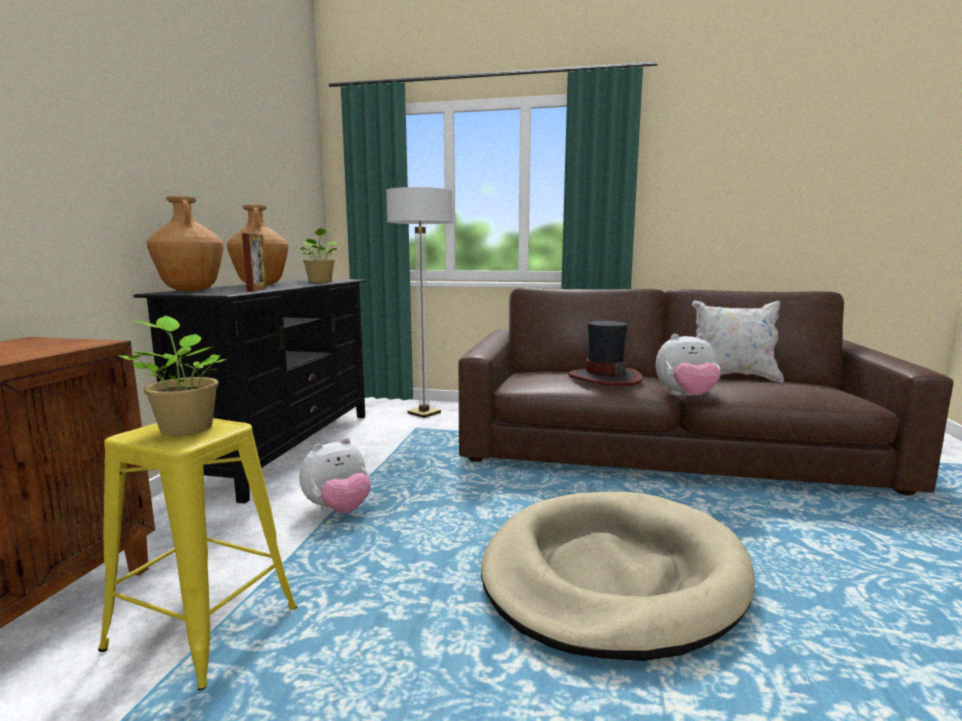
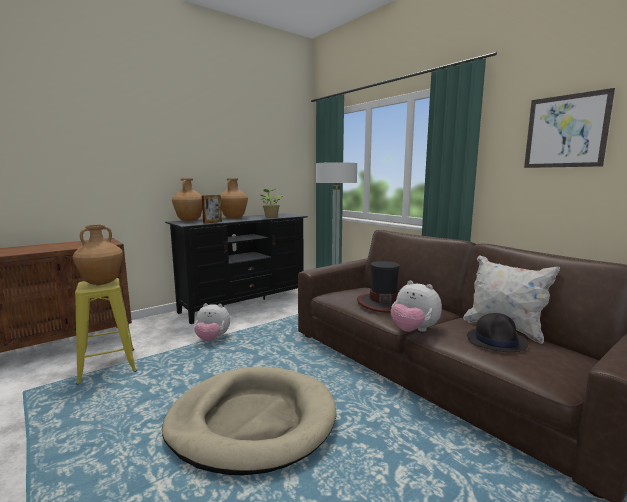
camera: 40 degrees right, 0 degrees up
(185, 428) = (101, 283): potted plant -> brown vase
(727, 163) = (565, 131): none -> picture
(770, 384) = (496, 341): none -> black hat

